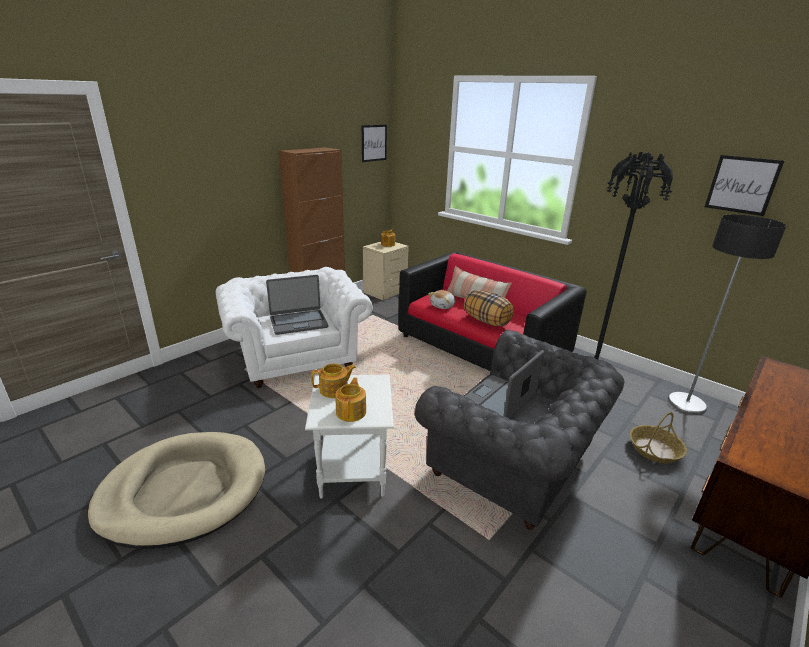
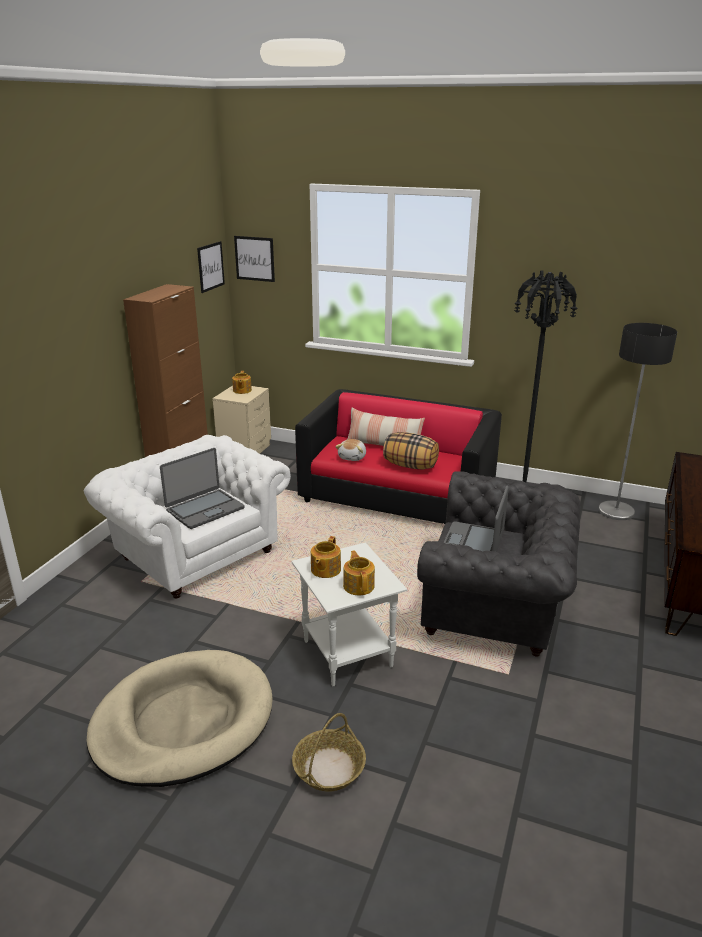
camera: 20 degrees left, 0 degrees up
(334, 390) = (325, 570): teapot -> teapot turned 150 degrees clockwise
(654, 450) = (607, 560): basket -> basket (329, 768)
(742, 185) = (632, 294): picture -> picture (254, 258)

